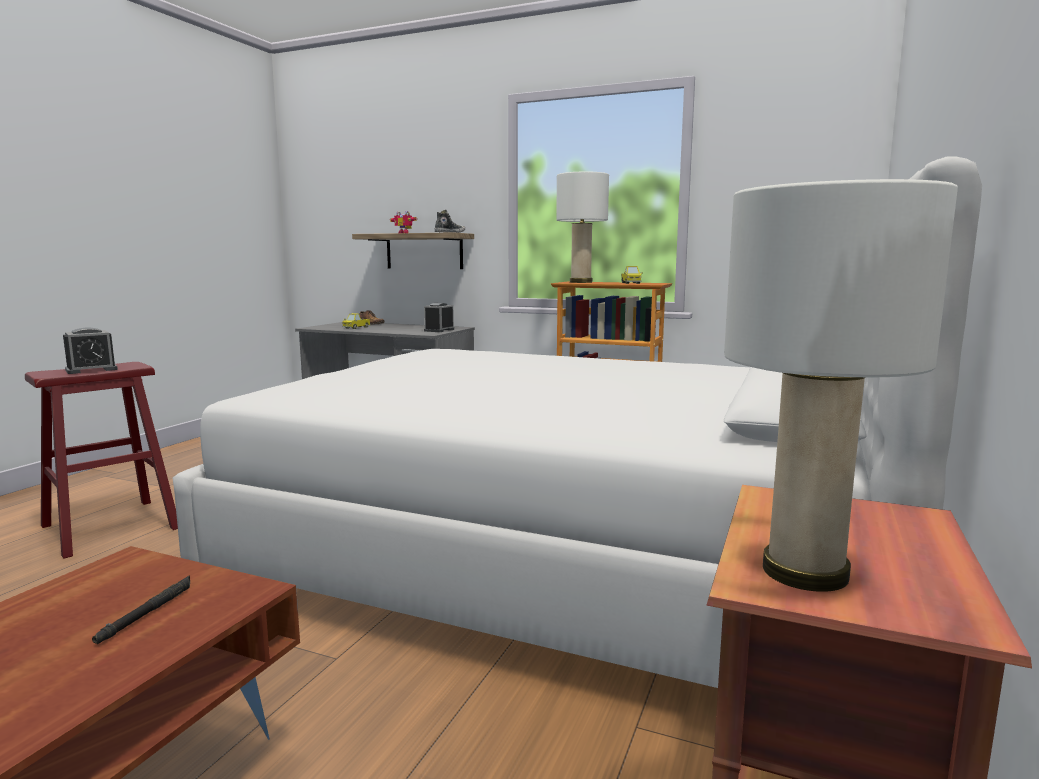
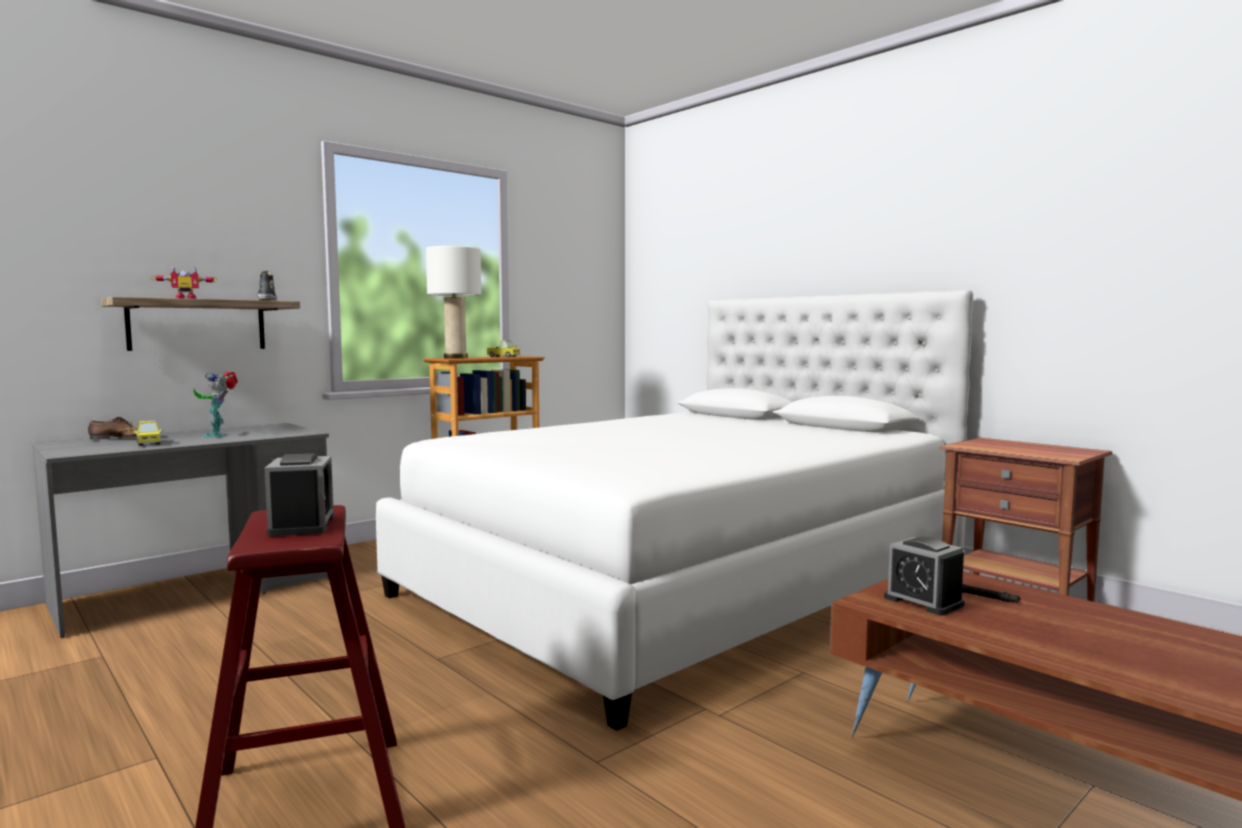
camera: 65 degrees left, 5 degrees down
(398, 328) = (217, 435): none -> toy robot
(439, 330) = (284, 429): alarm clock -> alarm clock (923, 601)
(803, 572) = (1053, 453): white table lamp -> none

